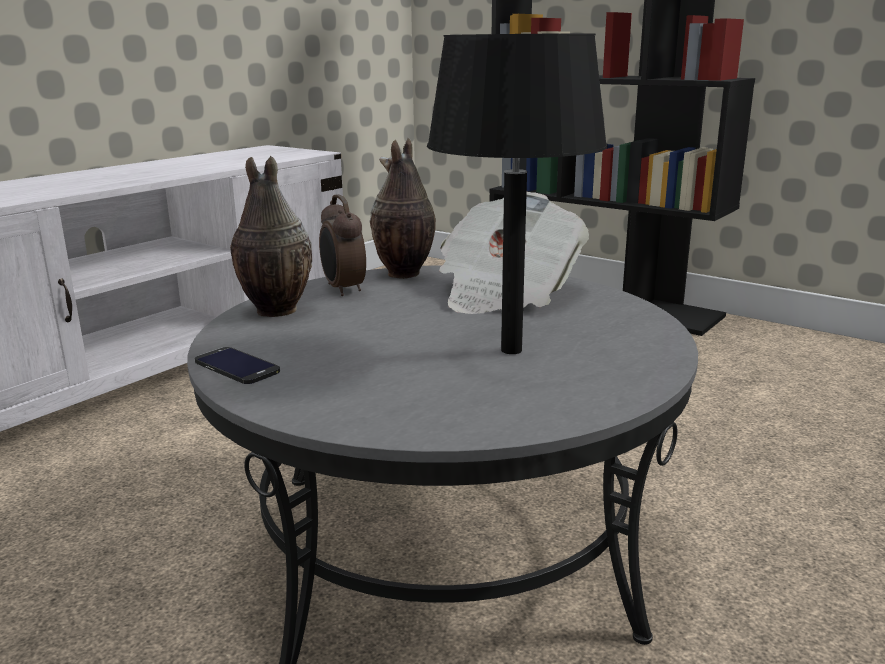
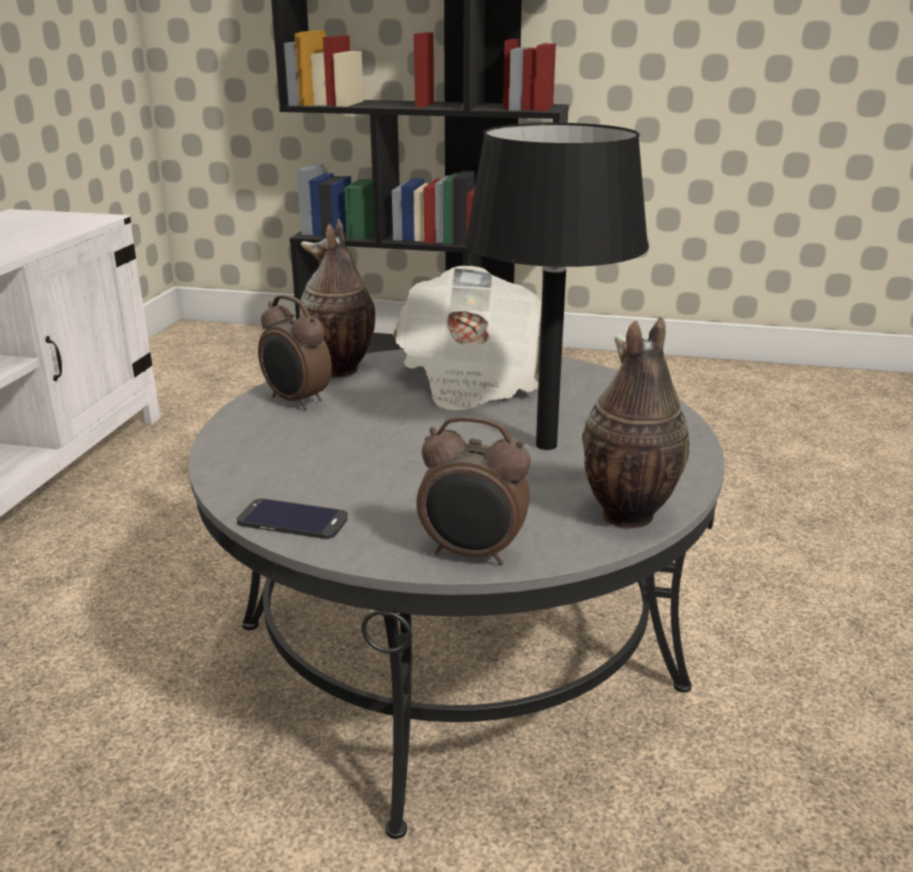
camera: 25 degrees left, 5 degrees up
(274, 311) = (250, 443): vase -> vase (626, 516)
(342, 418) = (472, 554): none -> alarm clock

